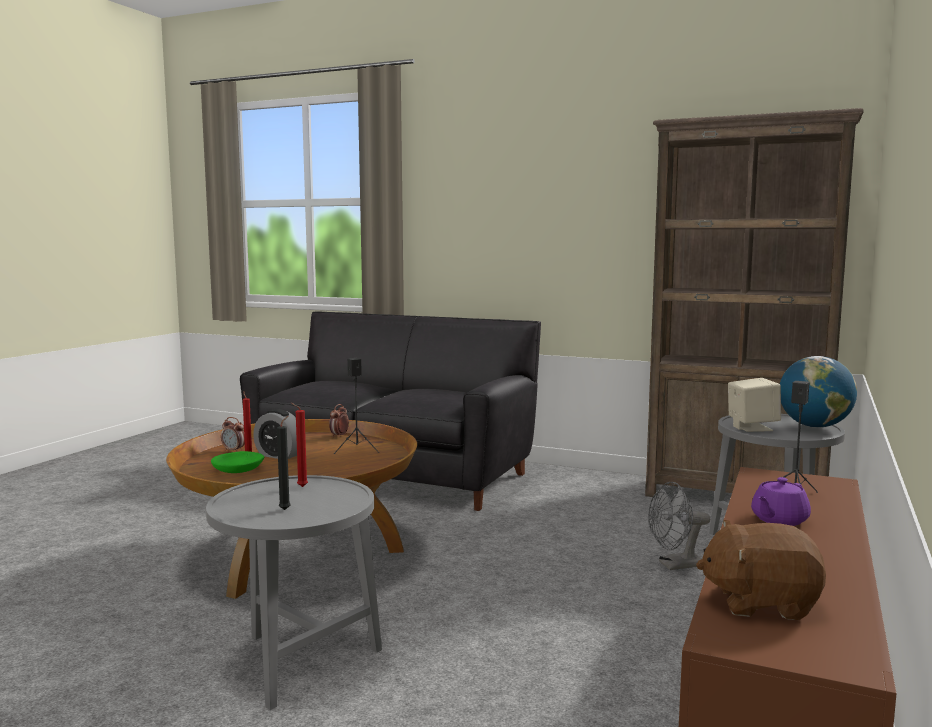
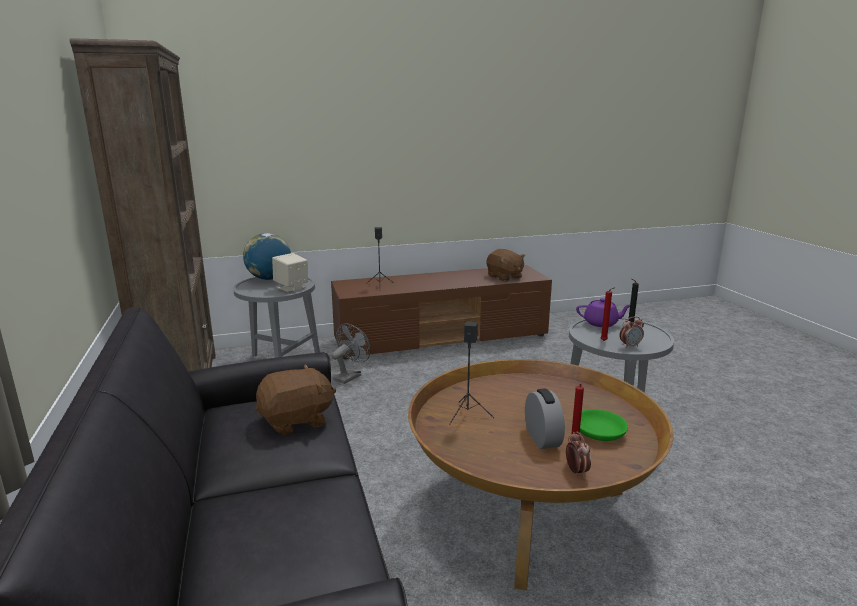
camera: 130 degrees left, 10 degrees up
(339, 436) = (443, 446): alarm clock -> alarm clock (630, 346)
(422, 397) = (296, 421): none -> brown plush toy
(675, 565) = (350, 376): grey fan -> grey fan turned 90 degrees counterclockwise
(778, 520) = (419, 283): purple teapot -> purple teapot (601, 323)

